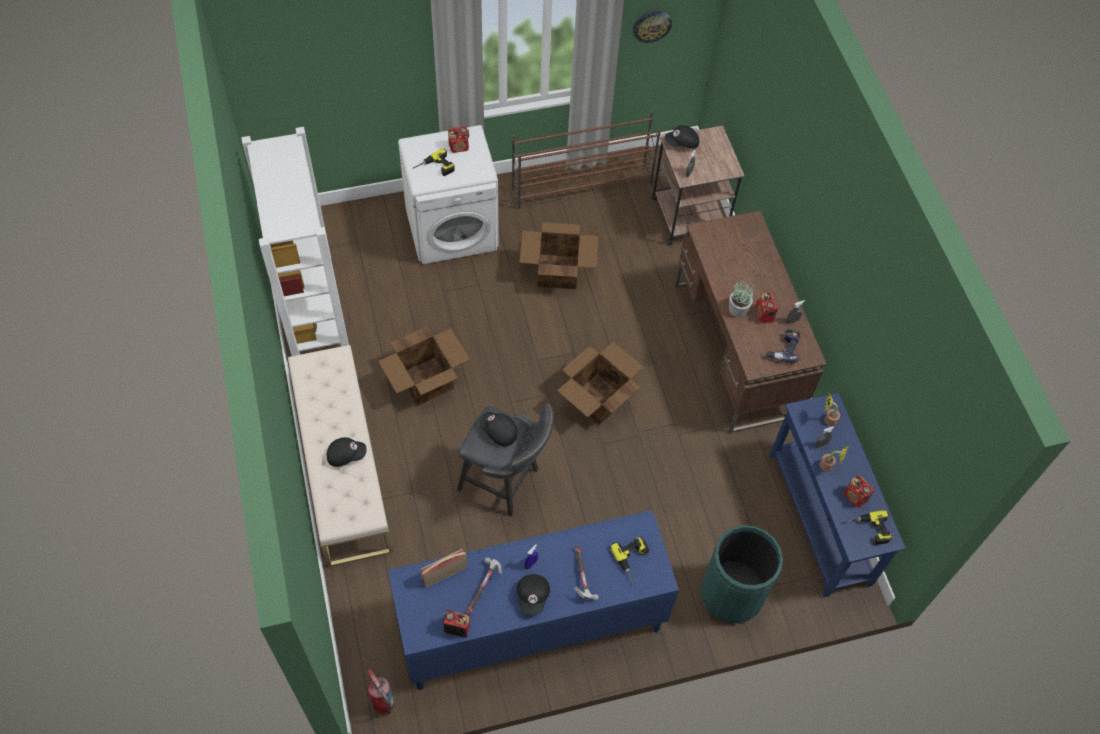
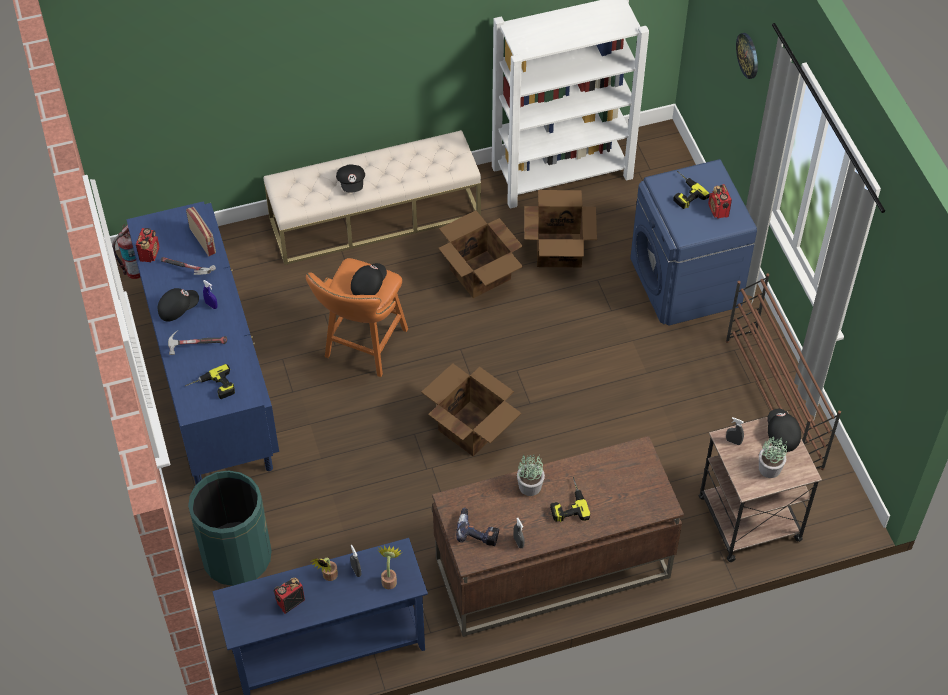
camera: 90 degrees right, 5 degrees down
(453, 230) = (684, 282): white washing machine -> blue washing machine
(507, 484) = (361, 351): grey stool -> orange stool
(533, 596) = (178, 308): black cap -> black cap turned 150 degrees clockwise
(557, 271) = (641, 383): cardboard box -> cardboard box (559, 249)
(652, 25) = (887, 330): wall clock -> wall clock (748, 55)
(714, 154) = (770, 469): none -> potted plant
(764, 315) = (524, 513): radio -> none
(868, 530) = (249, 612): power drill -> power drill (567, 502)

